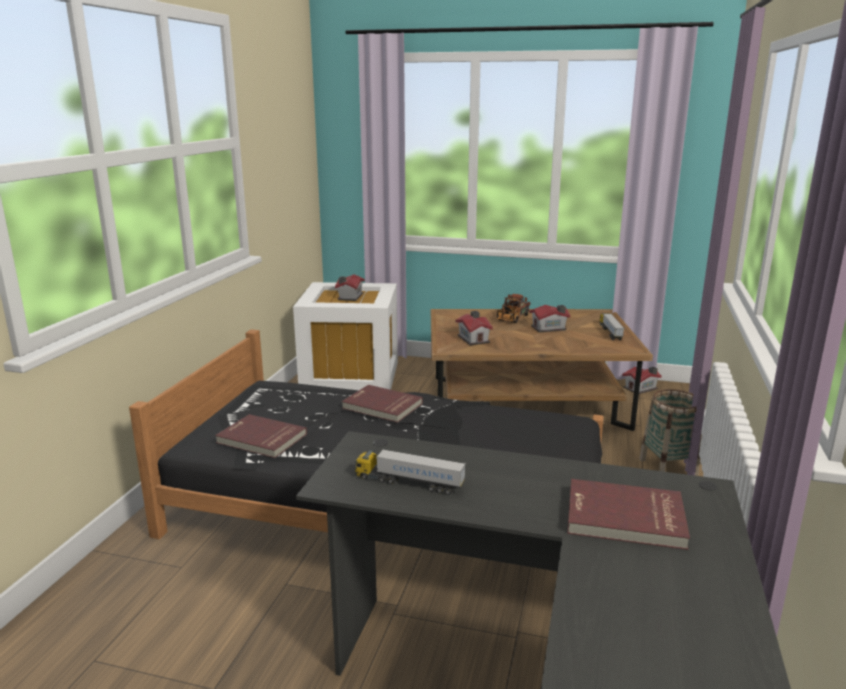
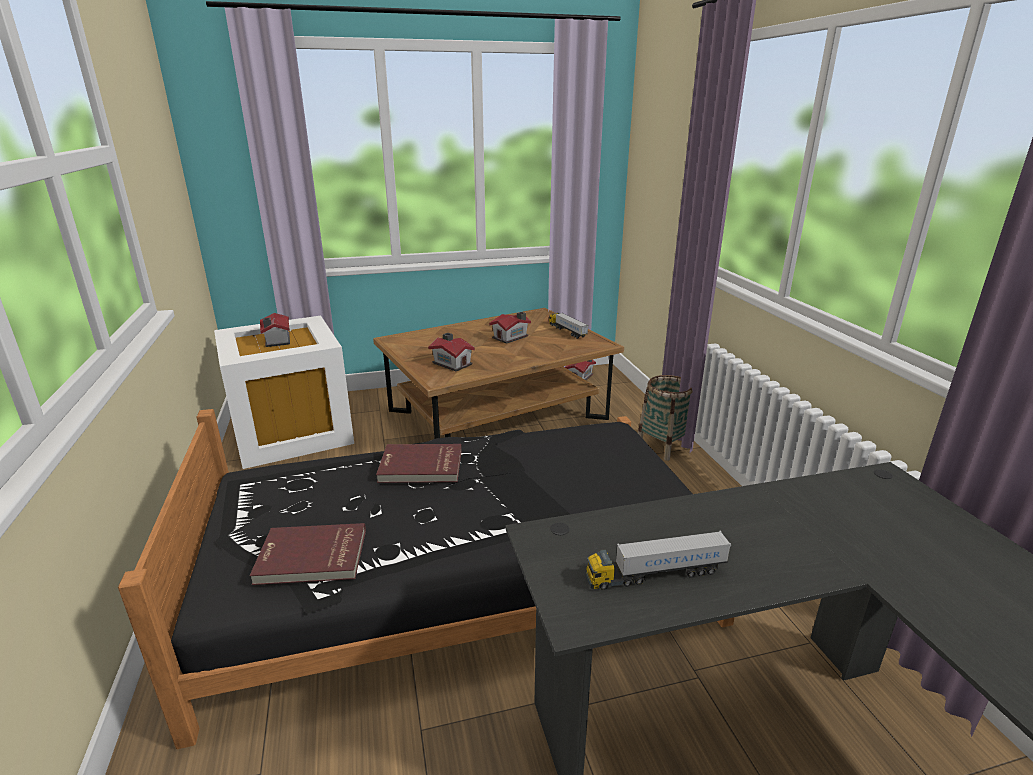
camera: 30 degrees left, 5 degrees up
(511, 319) = (466, 334): toy truck -> none
(625, 518) = (881, 537): red book -> none

